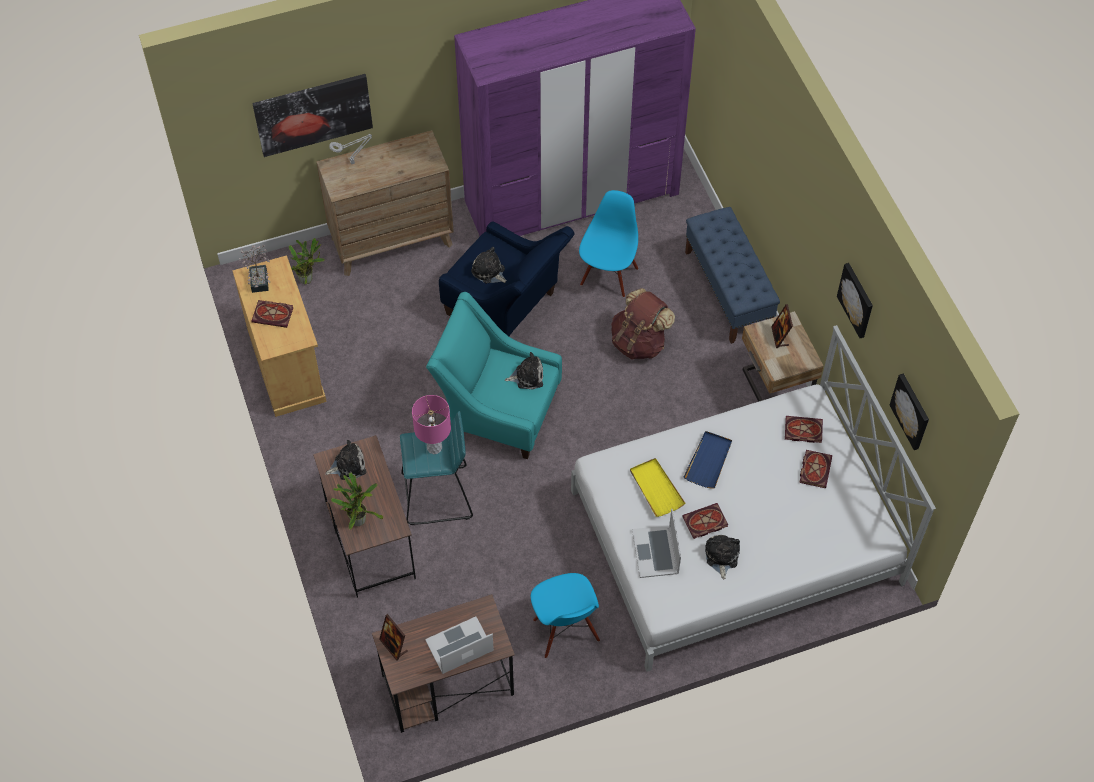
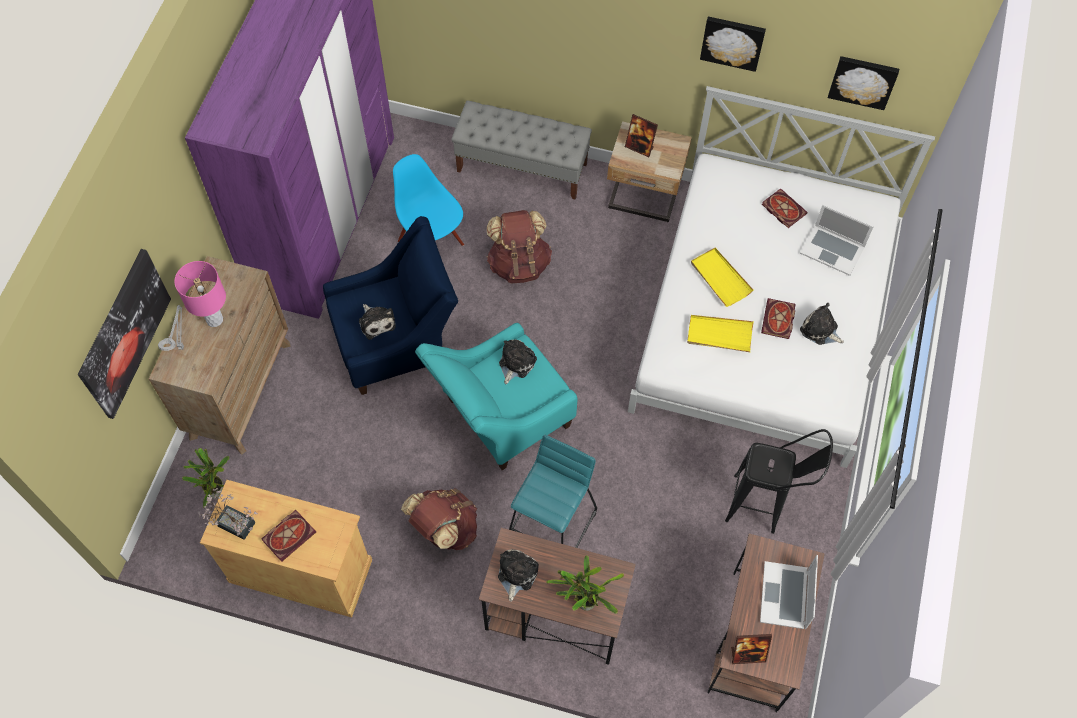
camera: 55 degrees left, 5 degrees up
(382, 430) = (444, 529): none -> brown backpack
(434, 448) = (550, 485): pink table lamp -> pink table lamp (215, 319)
(489, 272) = (376, 322): plush toy -> plush toy turned 105 degrees counterclockwise
(565, 631) = (764, 506): blue chair -> black stool
(655, 551) = (781, 376): laptop -> laptop (832, 249)
(708, 461) = (720, 278): blue tray -> yellow tray
(728, 291) = (522, 167): blue bench -> grey bench
(802, 430) = (739, 193): book -> none

